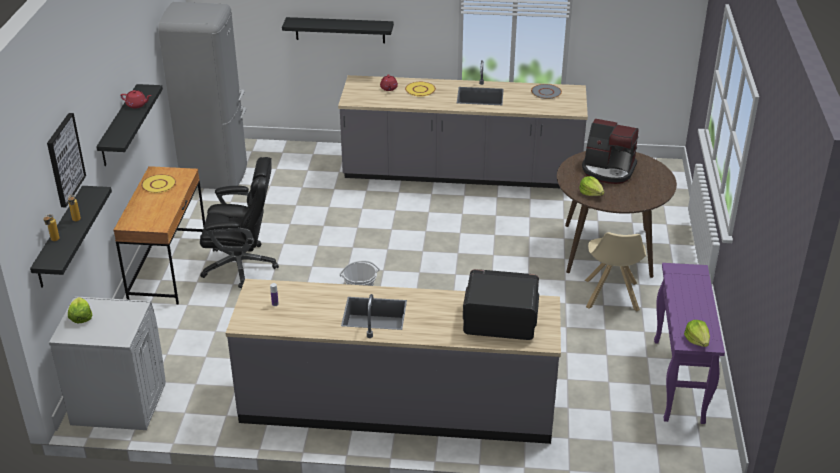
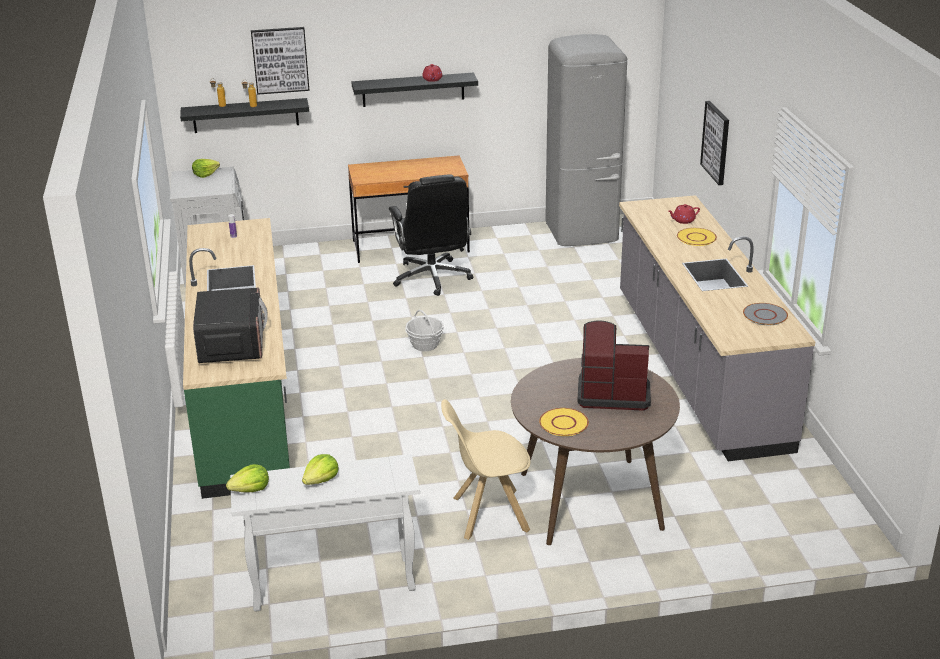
camera: 75 degrees right, 5 degrees down
(159, 184) = (429, 165): yellow plate -> yellow plate (564, 423)
(340, 30) = (716, 142): black shelf -> picture
(397, 404) = (244, 397): grey counter -> green counter
(591, 193) = (544, 386): lettuce -> lettuce (321, 480)
(608, 170) = (612, 393): coffee machine -> coffee machine turned 90 degrees clockwise
(679, 381) = (331, 584): purple console table -> white console table

